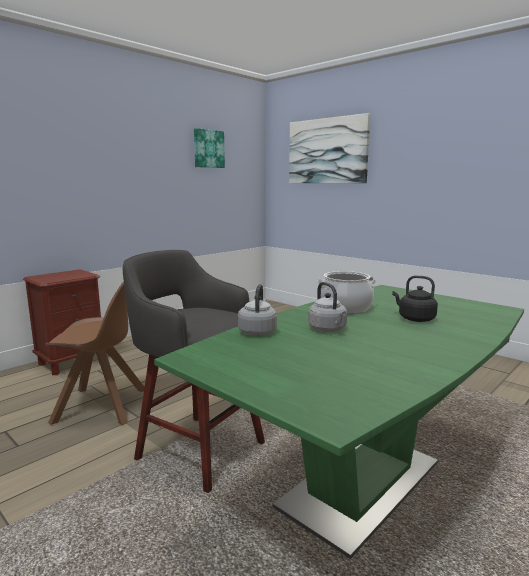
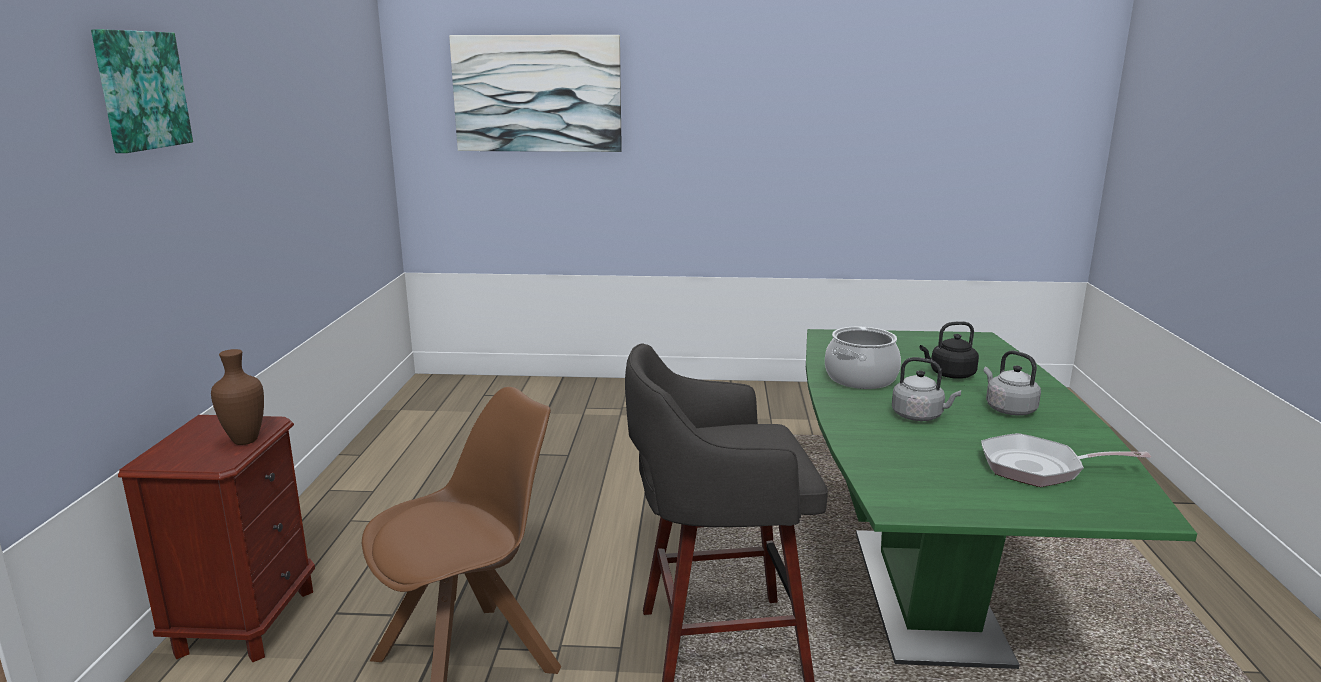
camera: 40 degrees left, 5 degrees up
(69, 277) = (247, 441): none -> brown vase
(208, 149) = (324, 96): picture -> picture (140, 90)
(258, 331) = (869, 444): grey kettle -> grey kettle (1008, 409)
(329, 372) = (1038, 468): none -> frying pan

